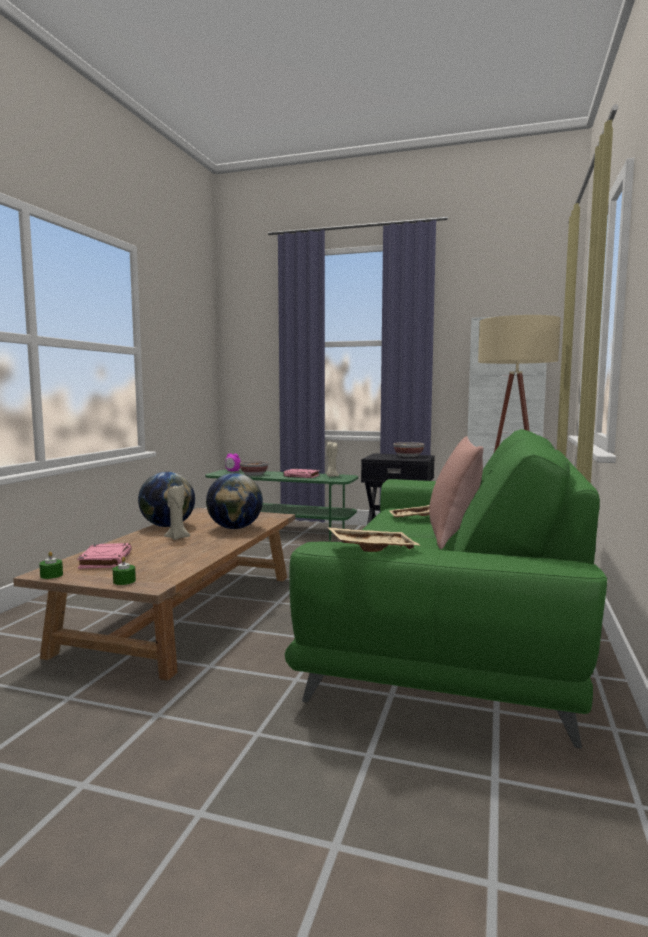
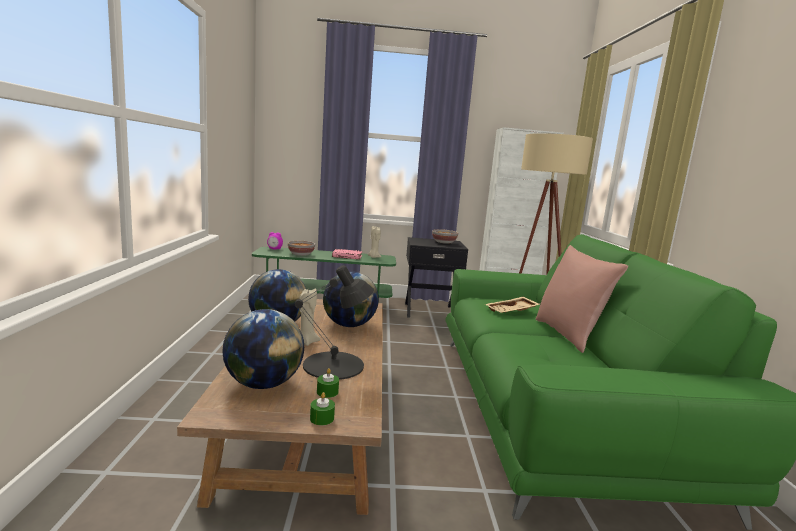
camera: 20 degrees left, 5 degrees up
(51, 575) = (224, 417): green candle -> green candle (327, 392)
(105, 560) = (263, 384): pink book -> globe
(181, 553) = (334, 365): none -> black table lamp
(372, 548) = (599, 375): beige tray -> none

